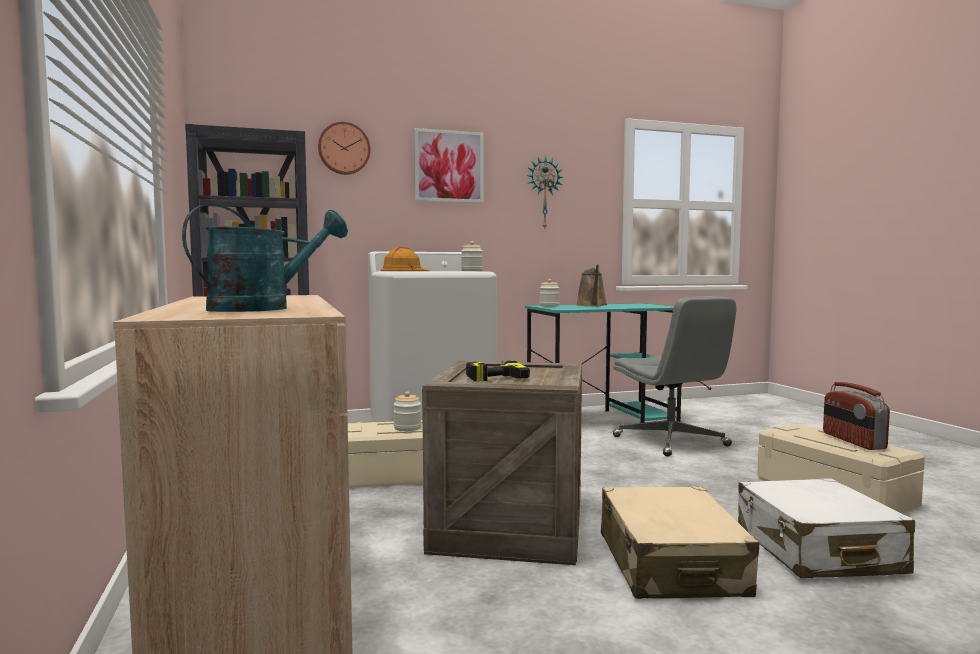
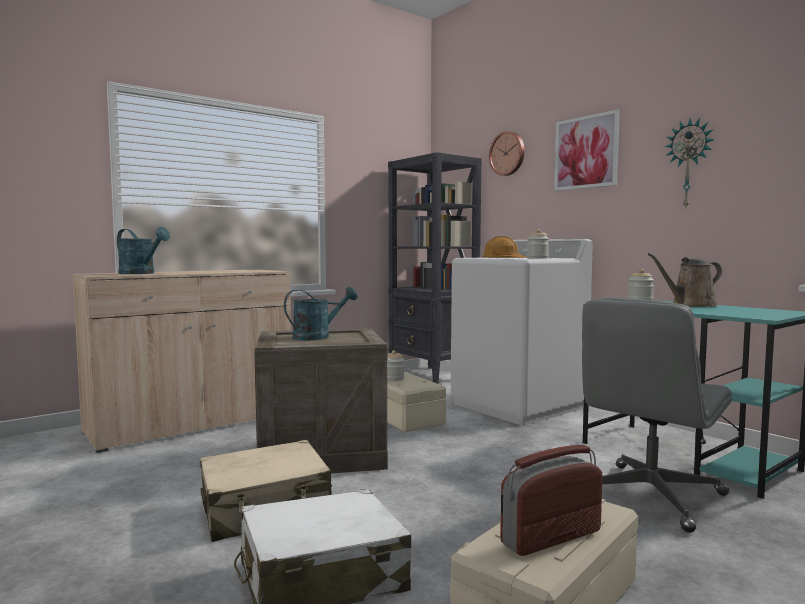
camera: 70 degrees right, 0 degrees up
(493, 375) = (317, 336): power drill -> turquoise watering can

